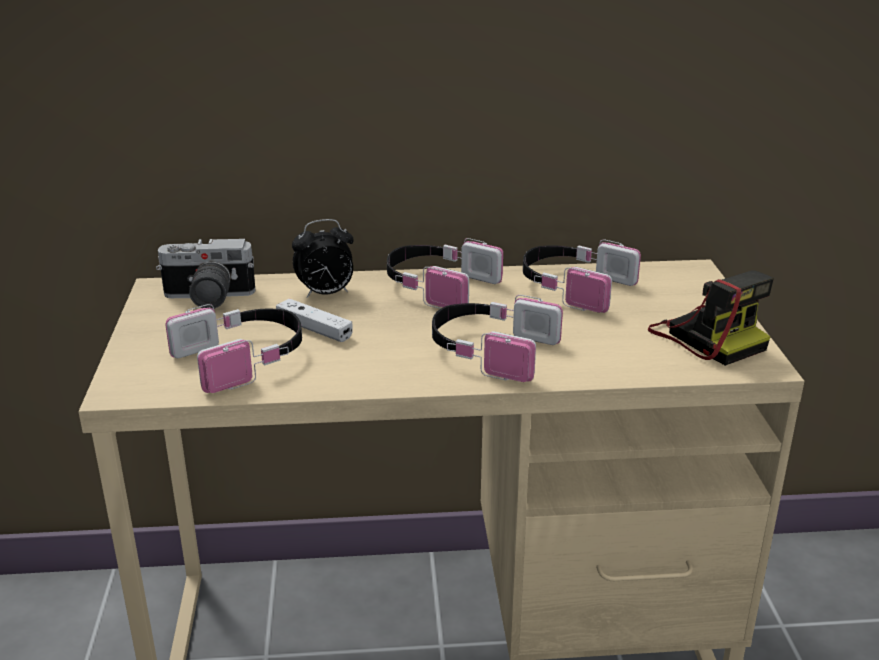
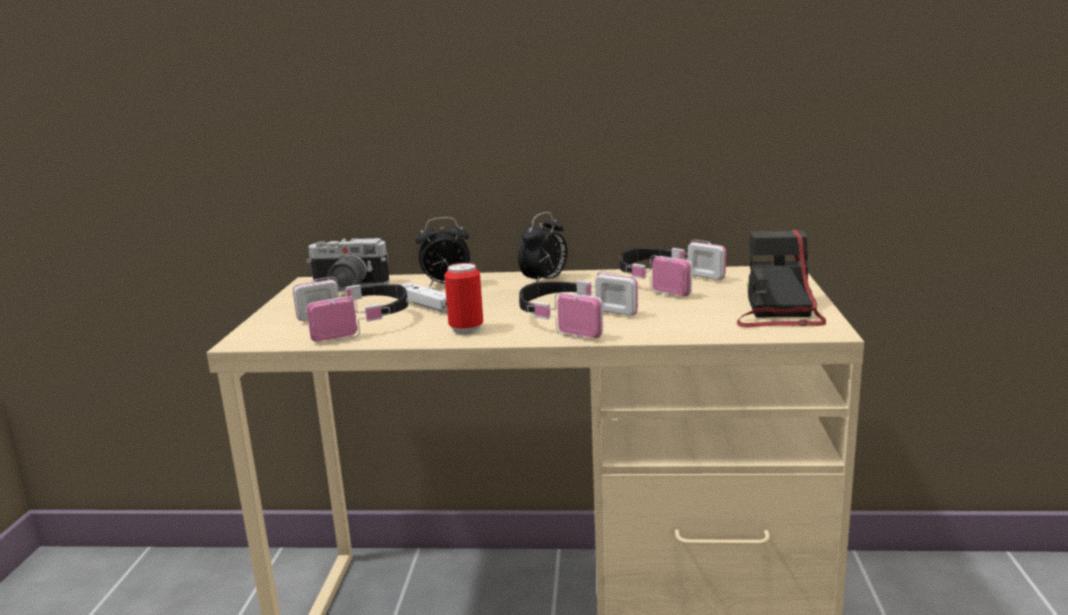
camera: 10 degrees right, 10 degrees down
(376, 369) = (466, 329): none -> can
(438, 287) = (544, 281): headphones -> alarm clock
(706, 337) = (777, 312): camera -> camera turned 150 degrees counterclockwise

